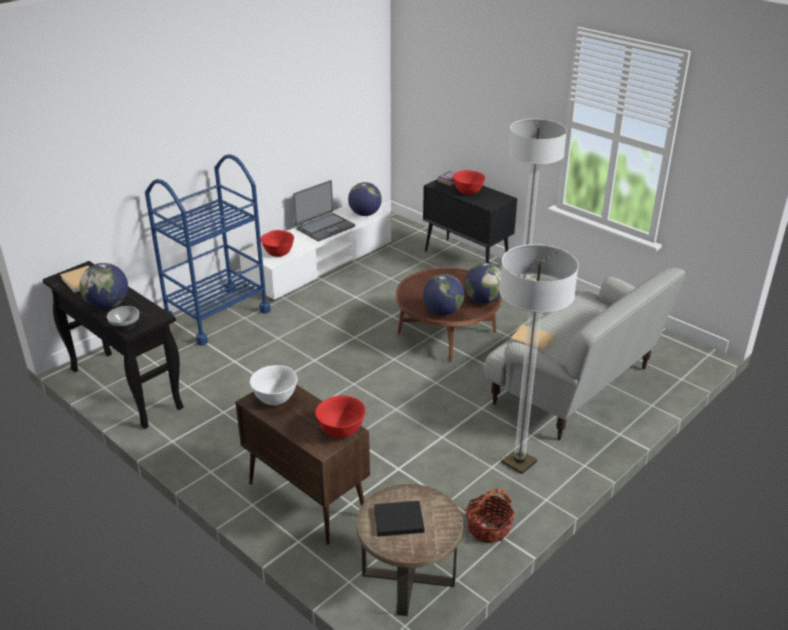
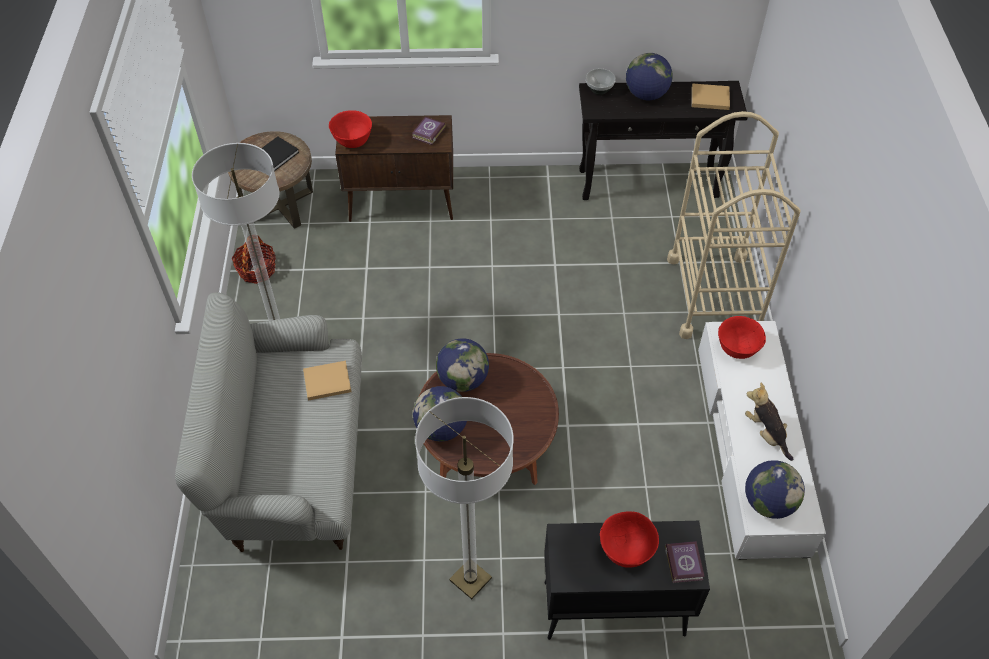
camera: 135 degrees right, 20 degrees up
(217, 315) = (713, 295): blue cart -> beige cart
(275, 399) = (427, 133): white bowl -> book
(325, 227) = (766, 433): laptop -> plush toy

